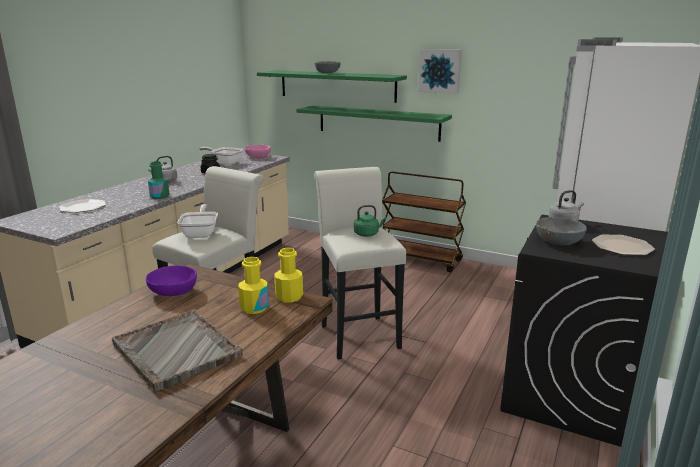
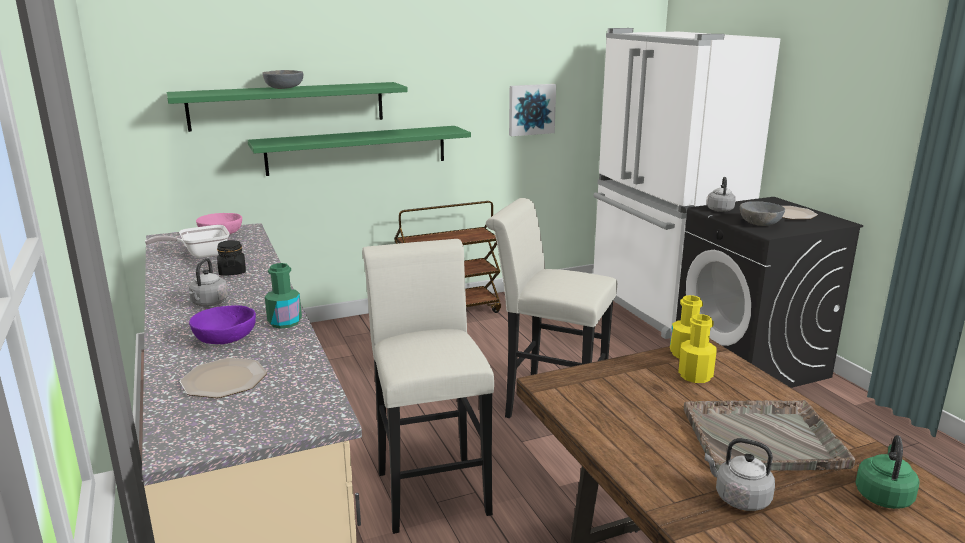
camera: 50 degrees left, 0 degrees up
(81, 358) = (739, 498): none -> grey kettle
(173, 292) = (599, 405): purple bowl -> purple bowl (225, 339)
(201, 233) = (423, 345): frying pan -> none
(367, 234) = (568, 277): green kettle -> green kettle (883, 495)
(440, 71) = (436, 73): picture -> picture (531, 109)

